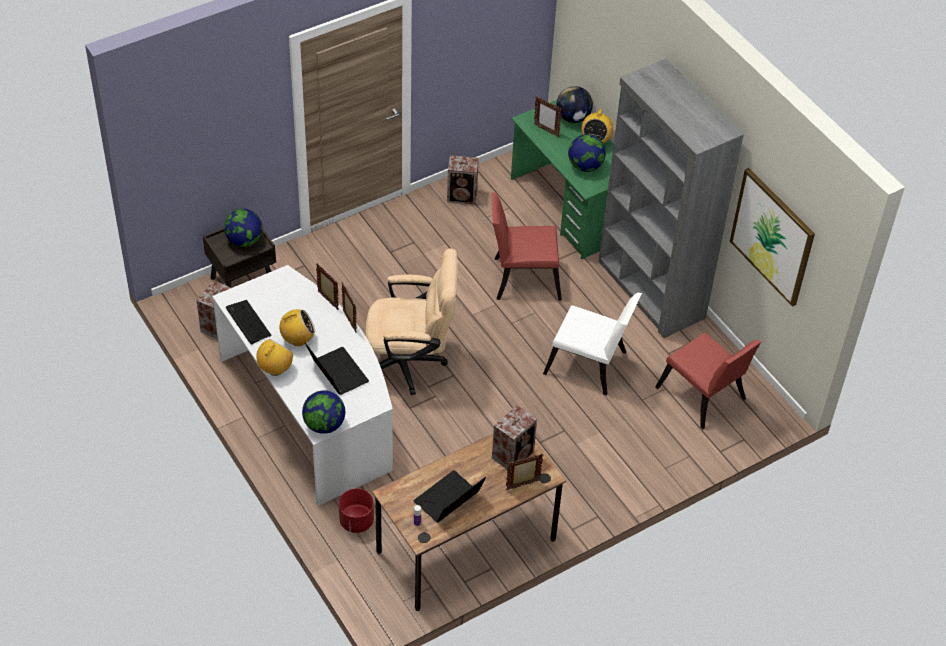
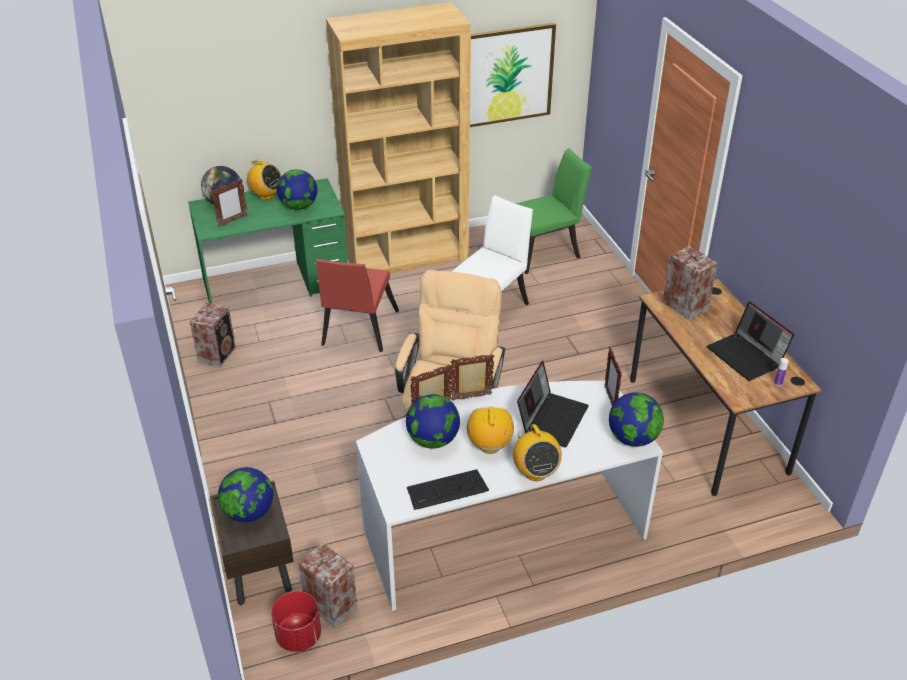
camera: 75 degrees left, 10 degrees down
(275, 369) = (535, 472): radio -> radio turned 150 degrees counterclockwise
(297, 307) = (433, 440): none -> globe
(336, 373) = (552, 418): laptop -> laptop turned 135 degrees clockwise
(356, 521) = (670, 507): red planter -> red planter (298, 636)
(523, 485) = (725, 305): picture frame -> picture frame (610, 399)
(650, 290) = (407, 256): grey bookcase -> brown bookcase
(703, 398) = (544, 250): red chair -> green chair

